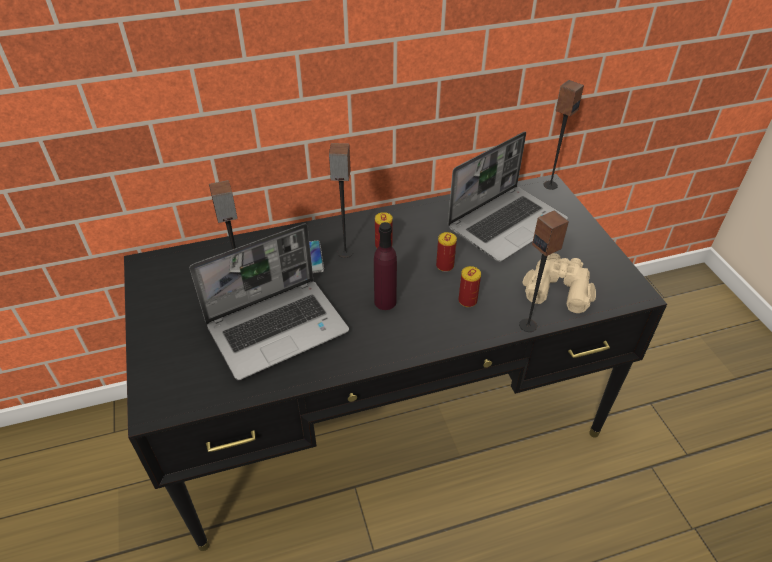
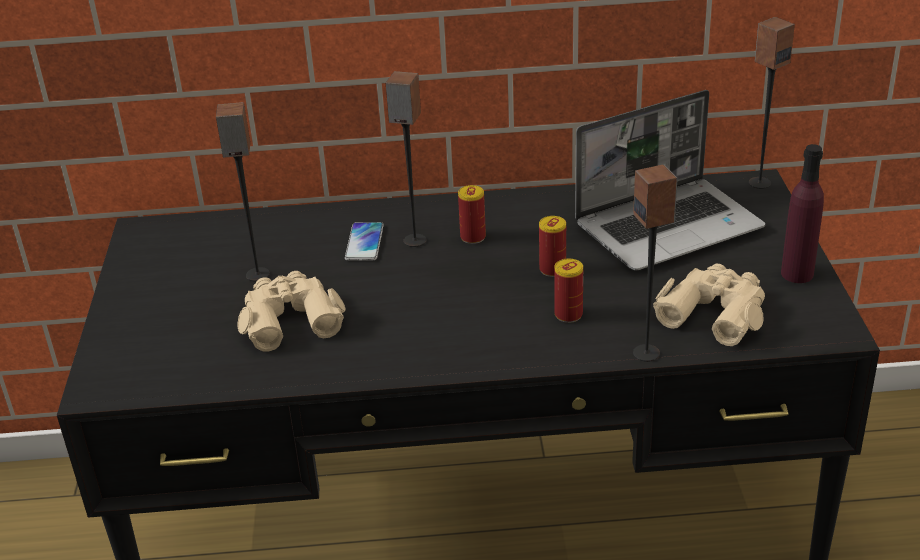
camera: 15 degrees right, 10 degrees down
(278, 328) = (290, 318): laptop -> beige binoculars
(385, 302) = (448, 304): purple bottle -> purple bottle (797, 274)

